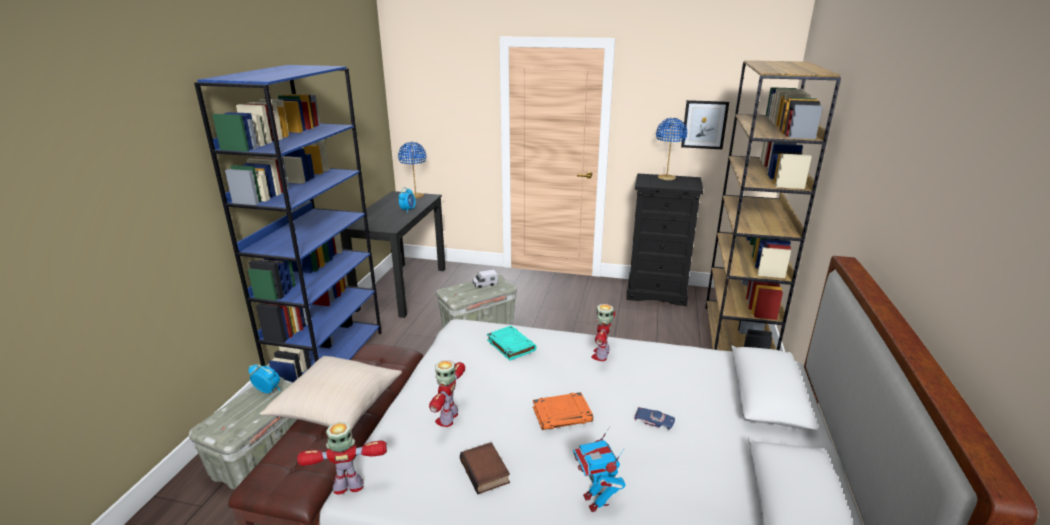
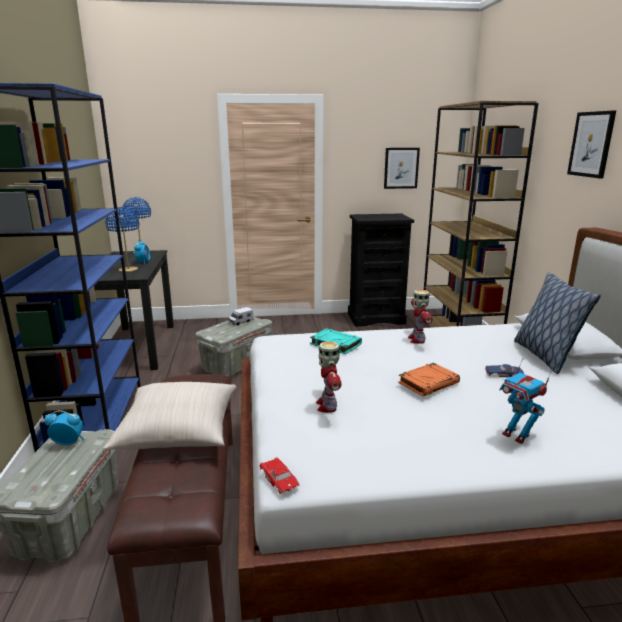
camera: 20 degrees left, 5 degrees down
(349, 486) = (279, 479): toy robot -> red toy car
(486, 472) = (404, 436): book -> none
(666, 178) = (376, 215): blue table lamp -> blue table lamp (128, 270)
(726, 407) = (544, 356): none -> pillow
(870, 150) = (591, 144): none -> picture

